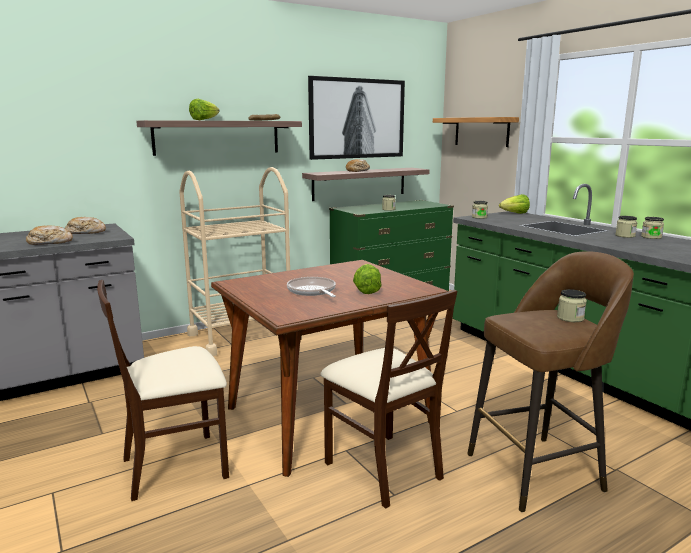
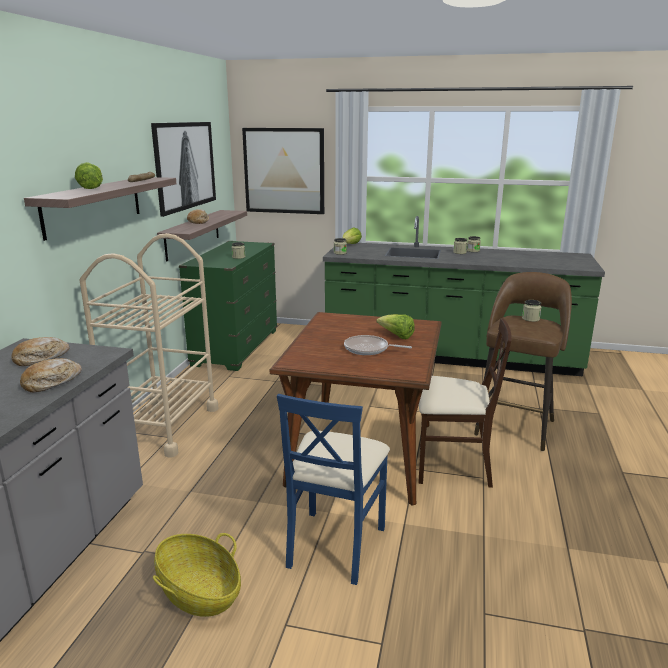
camera: 45 degrees left, 5 degrees up
(62, 441) = (199, 592): none -> basket
(176, 465) = (335, 544): beige chair -> blue chair
(481, 131) = (284, 171): shelf -> picture

